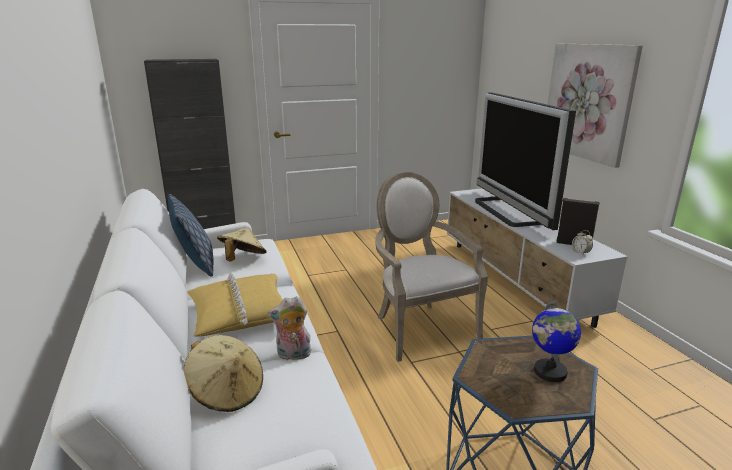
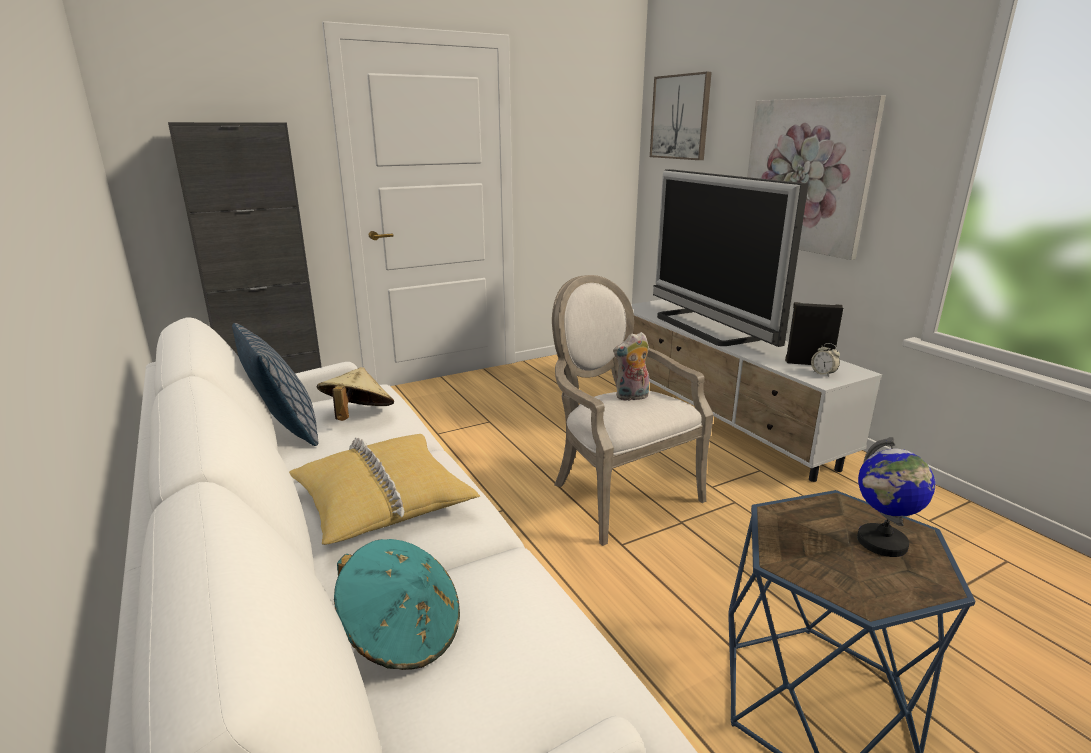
camera: 10 degrees left, 0 degrees up
(227, 392) = (403, 633): beige hat -> turquoise hat
(293, 355) = (484, 558): plush toy -> plush toy (632, 397)
(506, 52) = (680, 117): none -> picture

